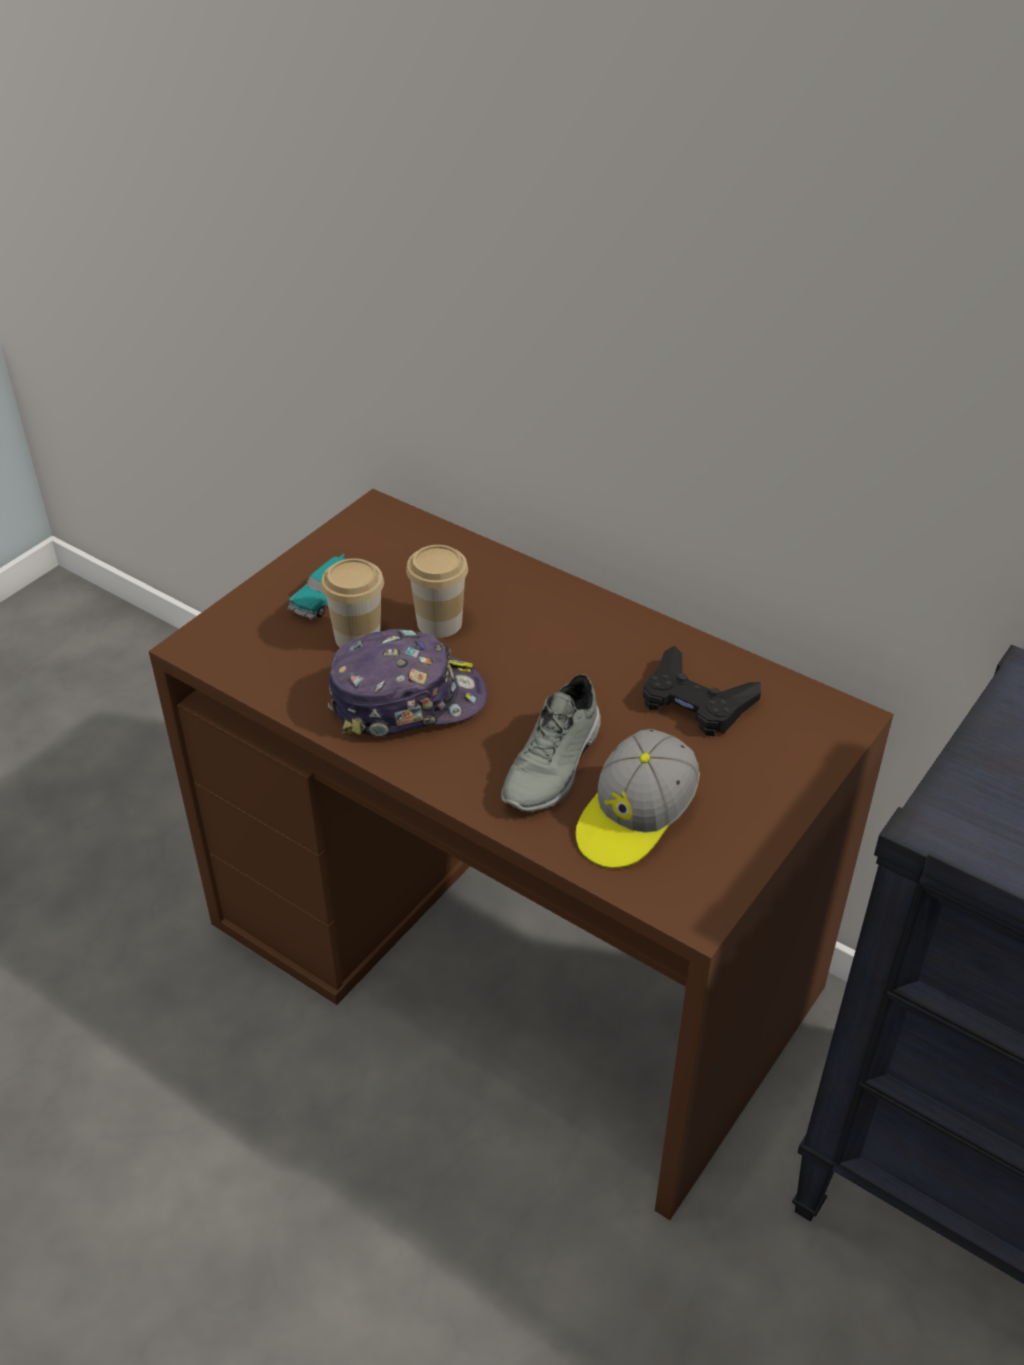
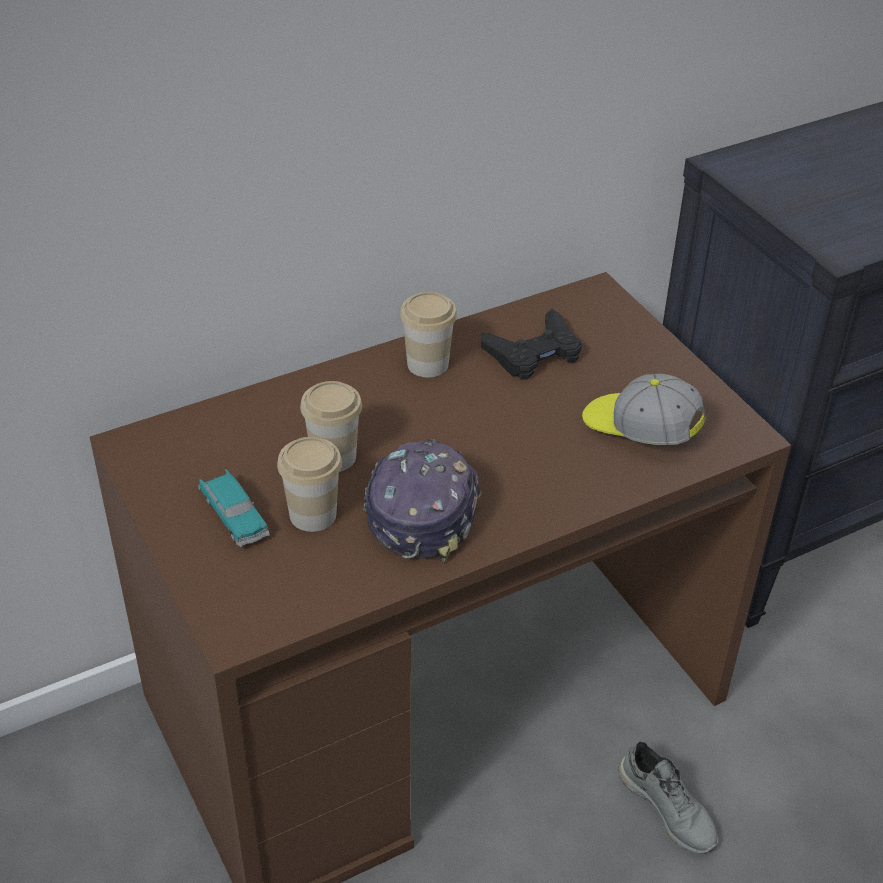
camera: 65 degrees left, 0 degrees up
(554, 766) = (559, 451): grey shoe -> grey shoe (668, 808)
(616, 635) = (427, 364): none -> cup
(634, 818) = (640, 430): cap -> cap turned 150 degrees clockwise

